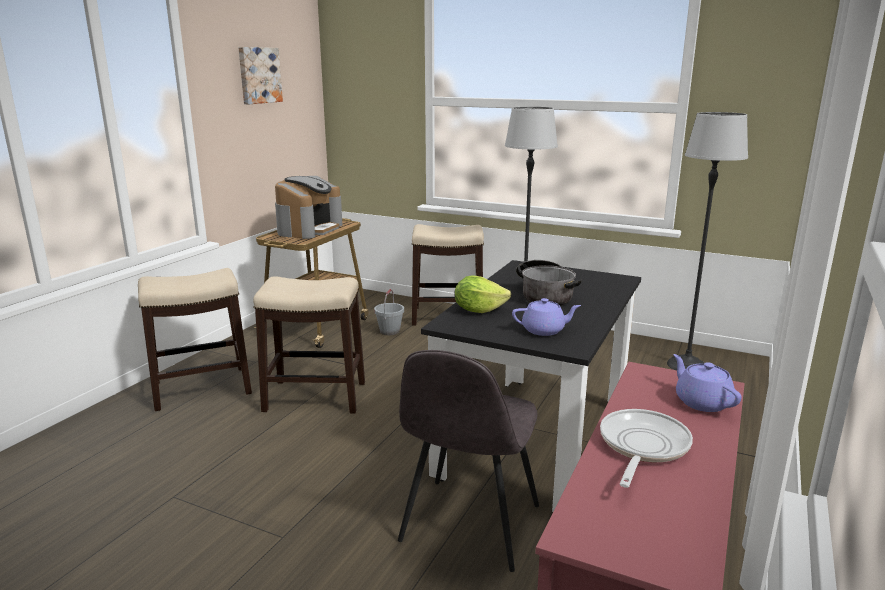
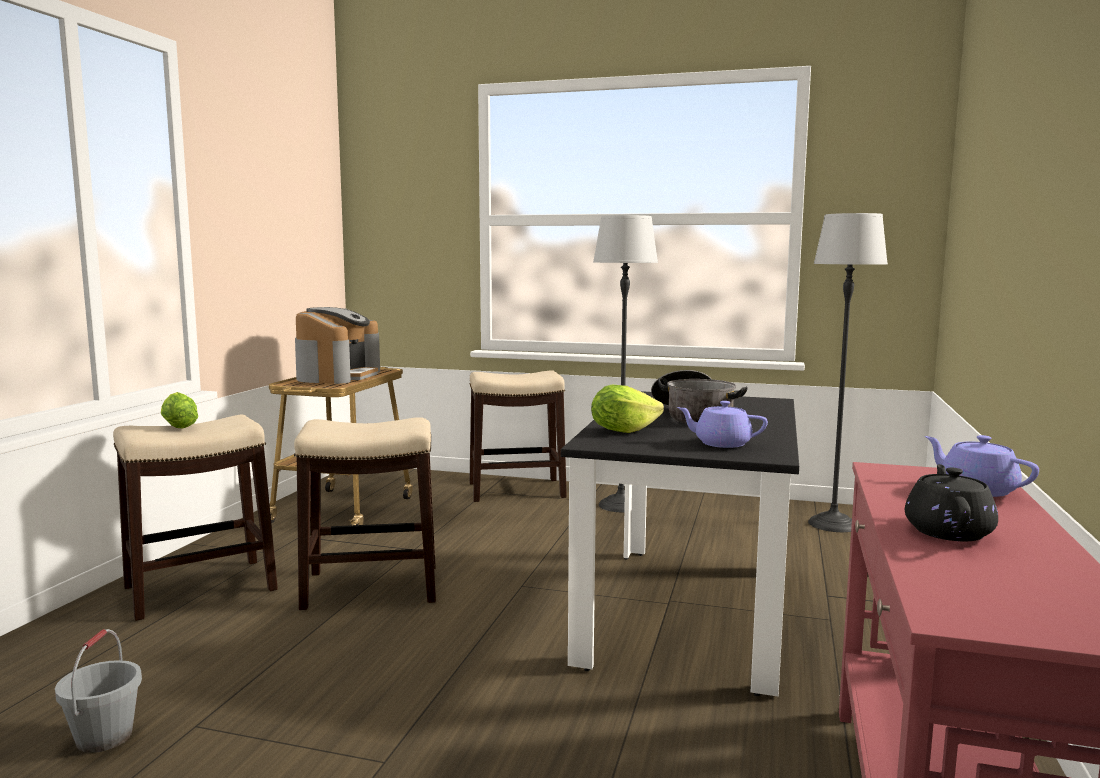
camera: 10 degrees left, 10 degrees down
(180, 278) = (178, 426): none -> lettuce
(259, 75) = (270, 181): picture -> none
(390, 331) = (447, 509): grey bucket -> grey bucket (104, 738)
(469, 525) = (647, 720): grey chair -> none
(544, 330) = (721, 443): purple teapot -> purple teapot turned 150 degrees counterclockwise
(641, 447) = (948, 531): frying pan -> black teapot

